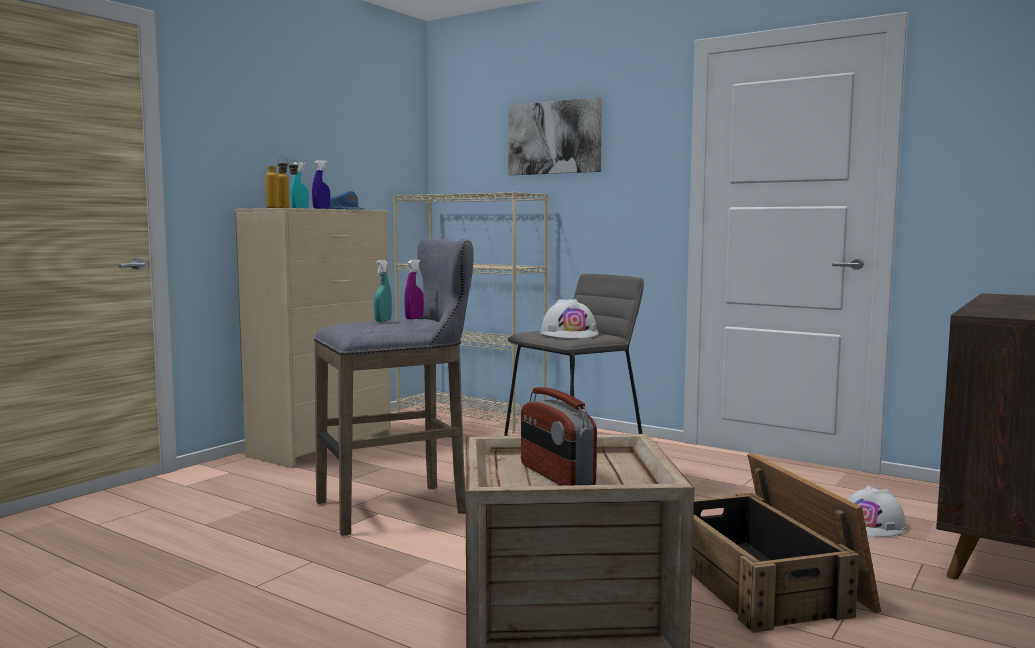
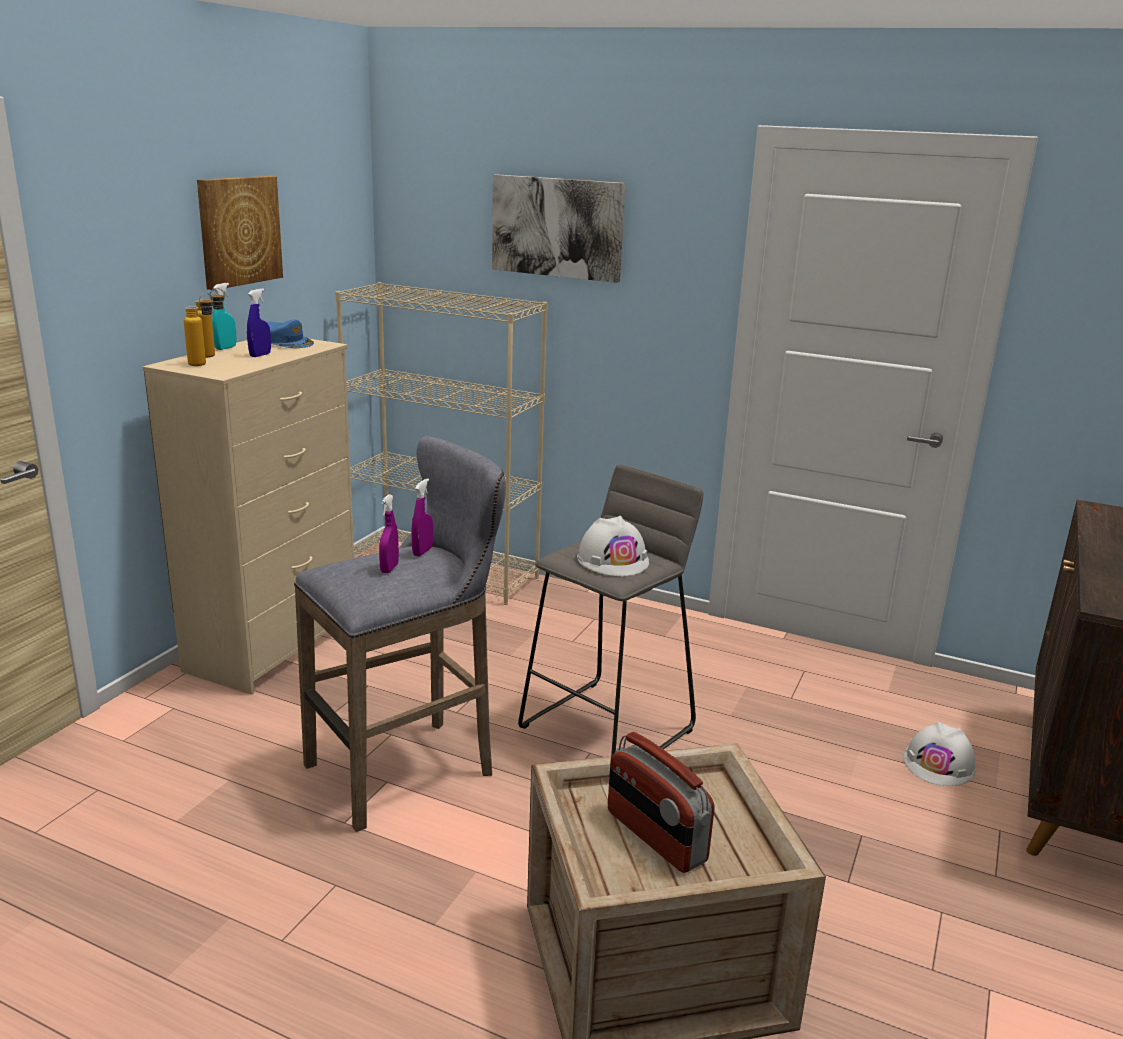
camera: 10 degrees left, 15 degrees up
(319, 136) = (238, 231): none -> picture
(383, 321) = (389, 568): turquoise spray bottle -> purple spray bottle
(765, 581) = (849, 876): crate -> none

